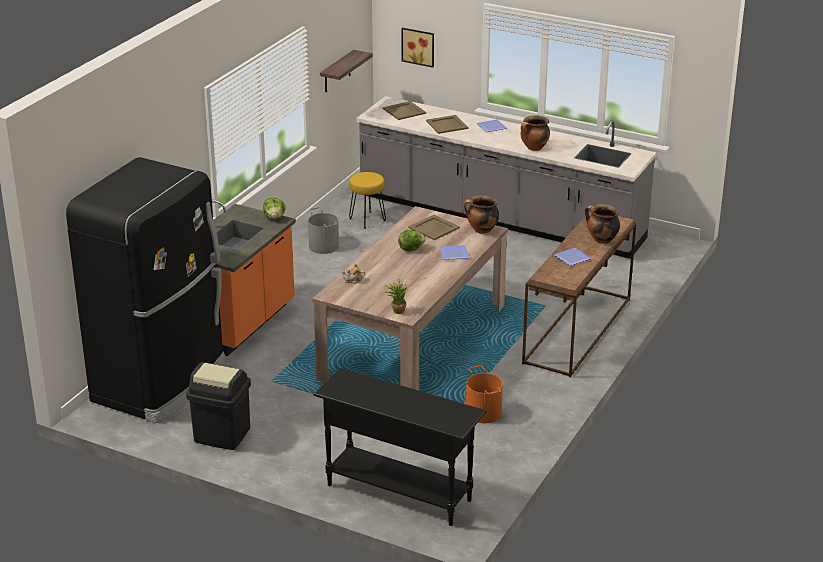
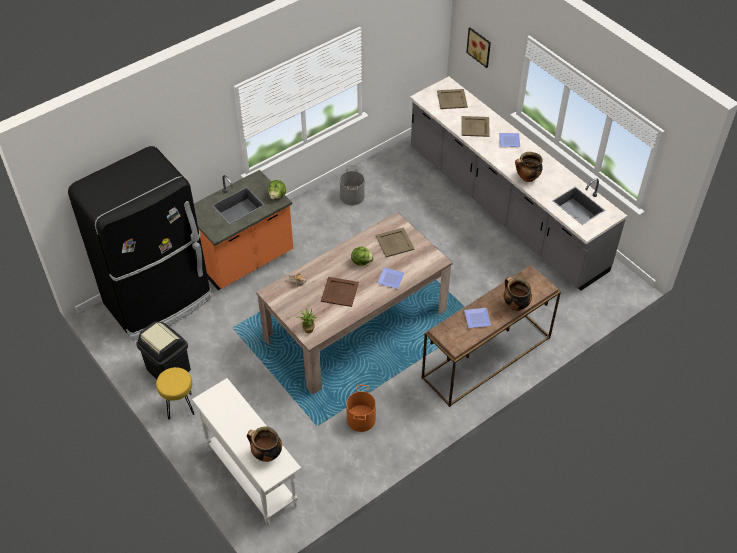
camera: 25 degrees right, 20 degrees up
(337, 72) = (401, 56): shelf -> none
(367, 219) = (401, 177): yellow stool -> yellow stool (180, 405)
(398, 492) = (252, 477): black console table -> white console table
(407, 276) = (339, 292): none -> brown tray
(481, 230) = (429, 258): cooking pot -> cooking pot (266, 454)

